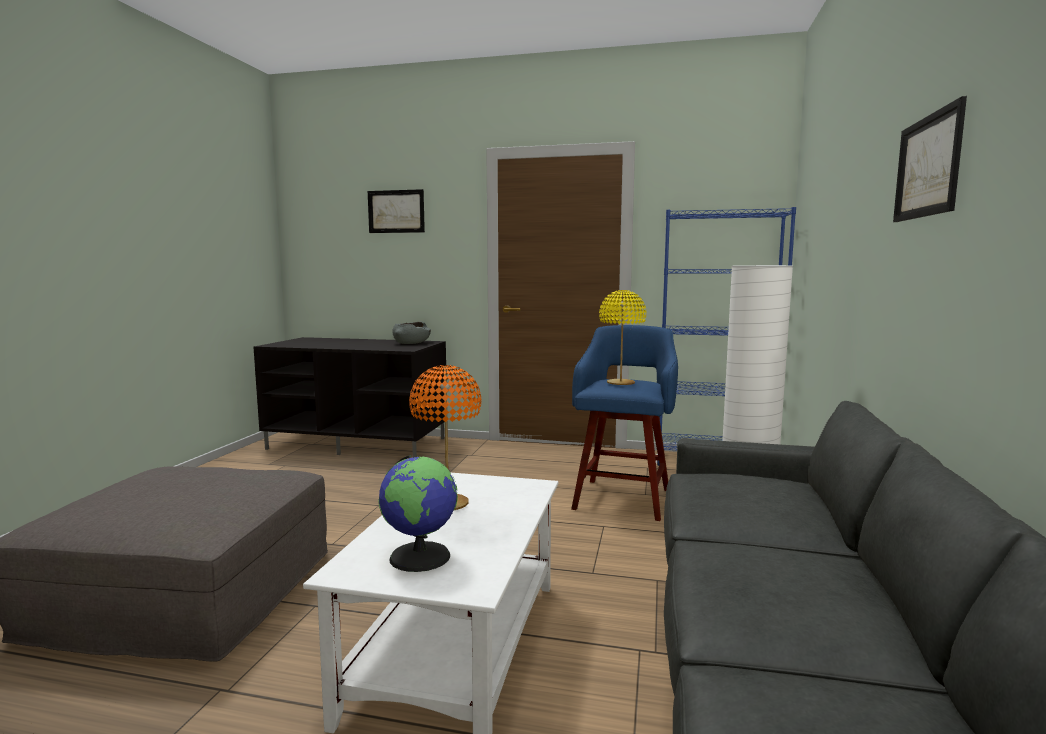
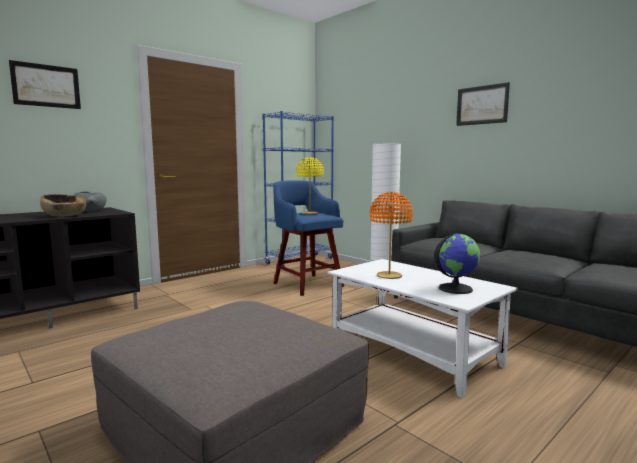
camera: 55 degrees left, 0 degrees up
(365, 346) = (65, 215): none -> brown bowl

